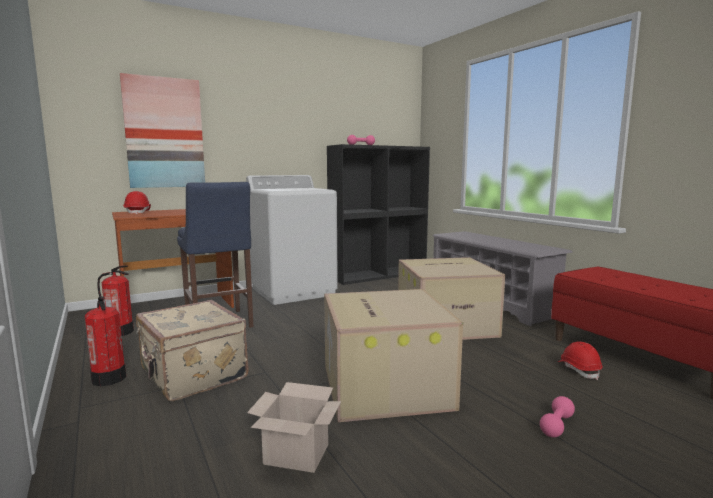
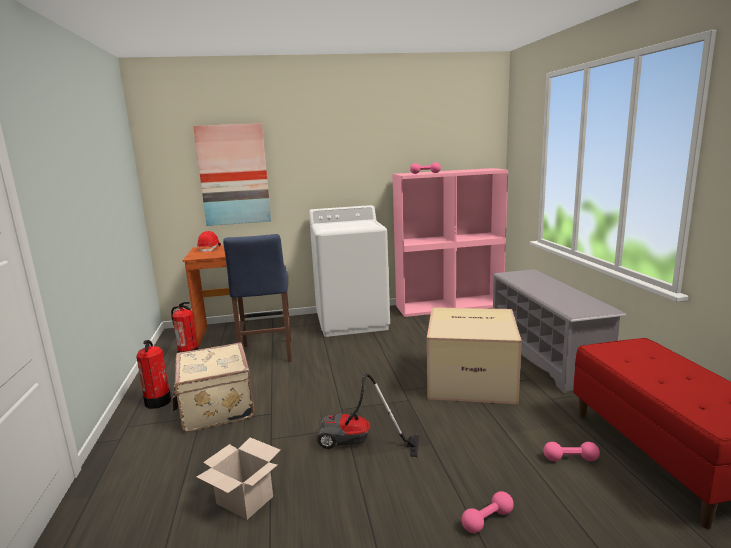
camera: 20 degrees right, 5 degrees up
(378, 275) = (449, 306): black bookcase -> pink bookcase
(383, 385) = (358, 444): cardboard box -> vacuum cleaner
(578, 370) = (570, 459): red hard hat -> pink dumbbell

